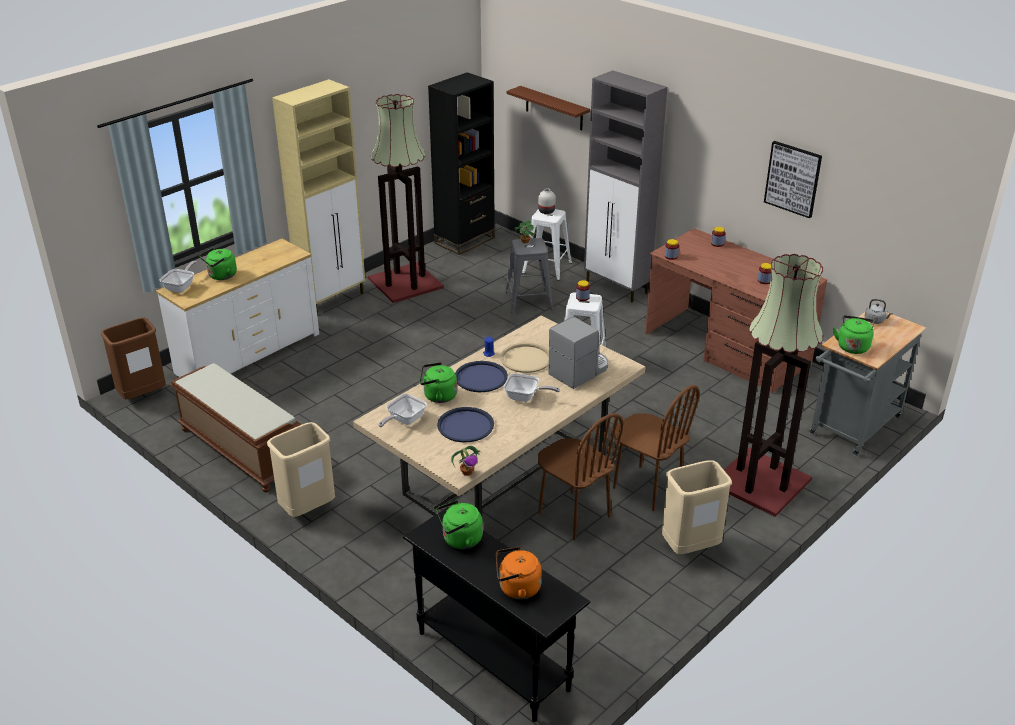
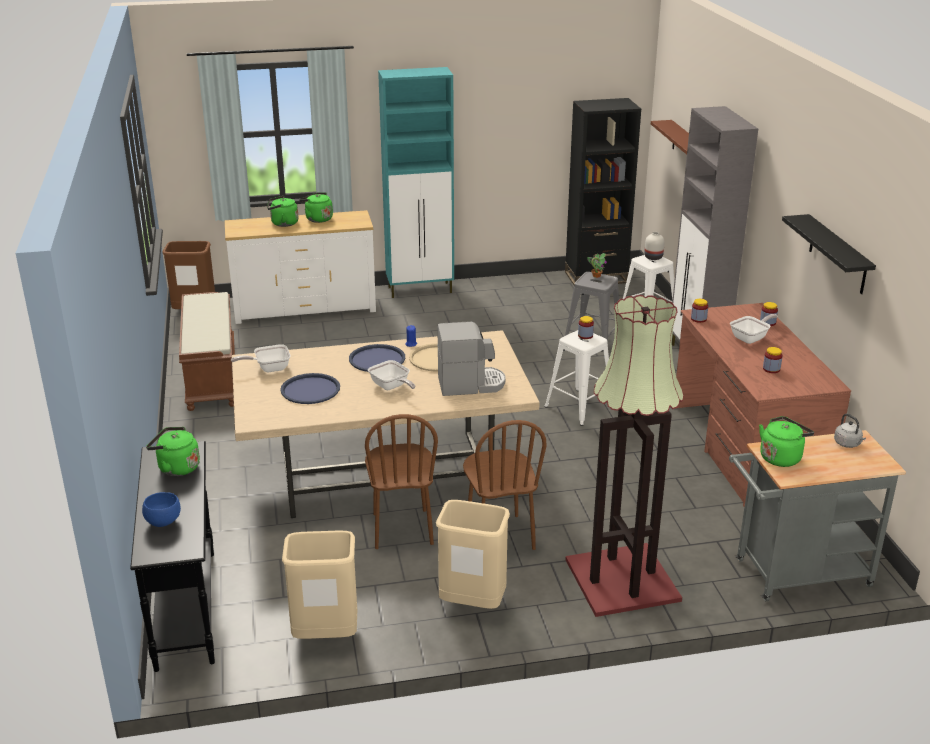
camera: 35 degrees right, 5 degrees down
(181, 287) = (244, 223): frying pan -> frying pan (751, 338)
(307, 509) = (201, 434): beige trash can -> beige trash can (325, 635)
(333, 299) = (421, 290): beige cabinet -> turquoise cabinet
(406, 282) = (499, 295): floor lamp -> none
(438, 396) = (321, 360): green kettle -> green kettle (317, 219)
(467, 472) = (260, 423): potted plant -> none
(517, 588) = (163, 521): orange kettle -> blue bowl
(793, 179) = (838, 255): picture -> black shelf

